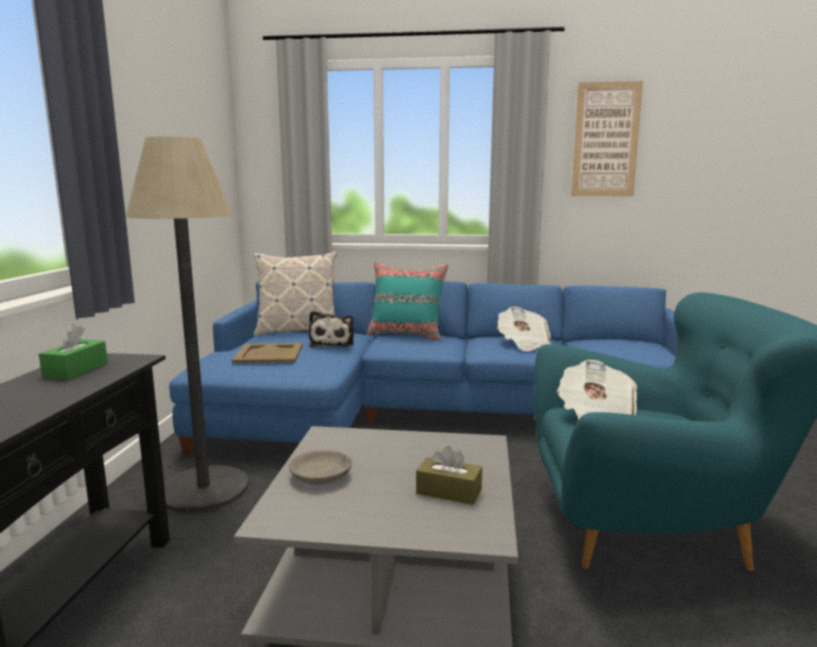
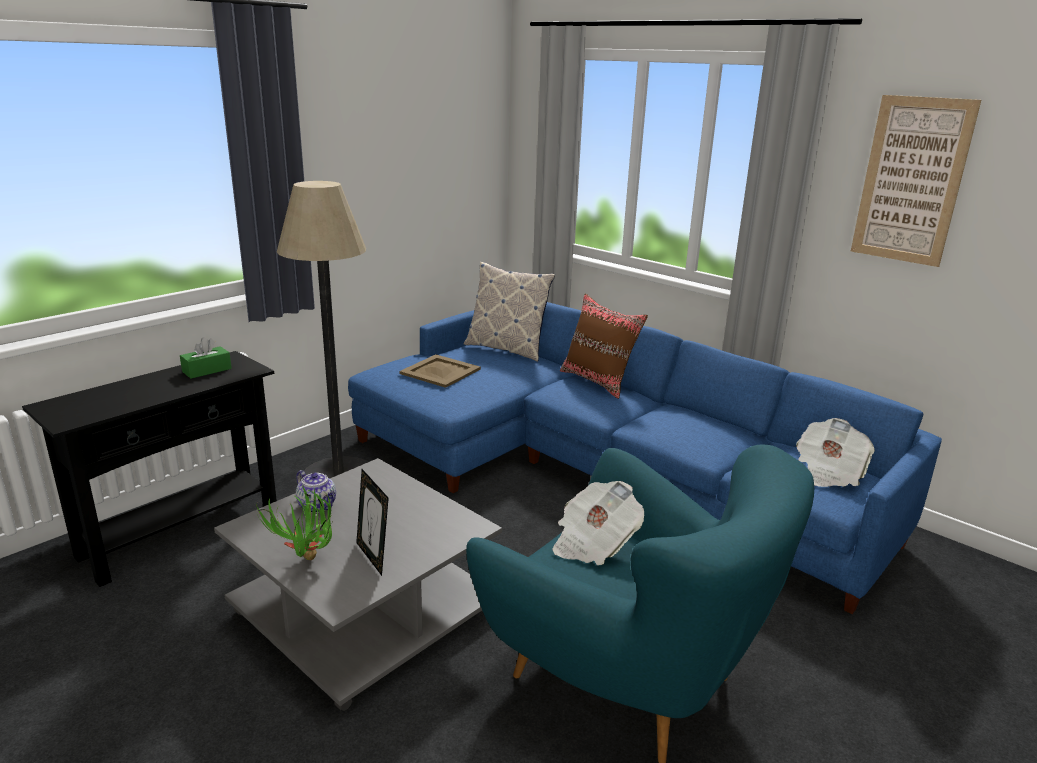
camera: 35 degrees right, 10 degrees up
(322, 476) = (318, 506): grey bowl -> teapot
(332, 343) = (511, 373): plush toy -> none
(399, 522) = (306, 564): none -> potted plant
(406, 335) = (598, 381): turquoise pillow -> brown pillow
(449, 492) = (373, 557): brown tissue box -> picture frame
(523, 343) = (694, 430): newspaper -> newspaper (829, 471)

